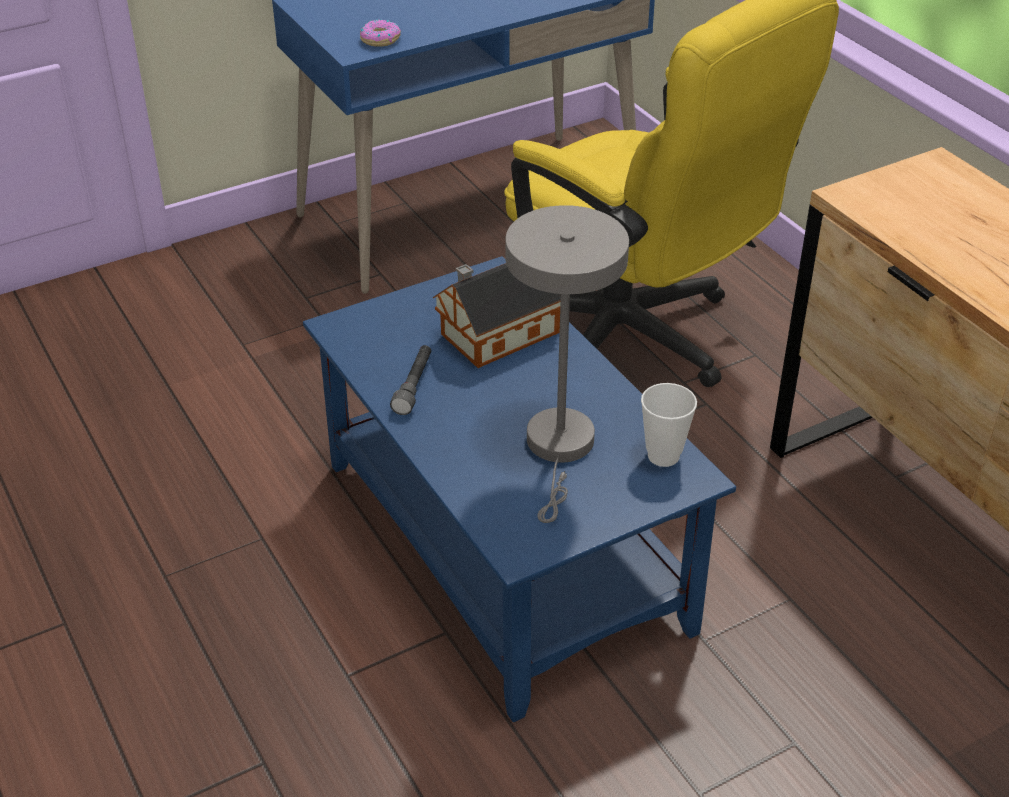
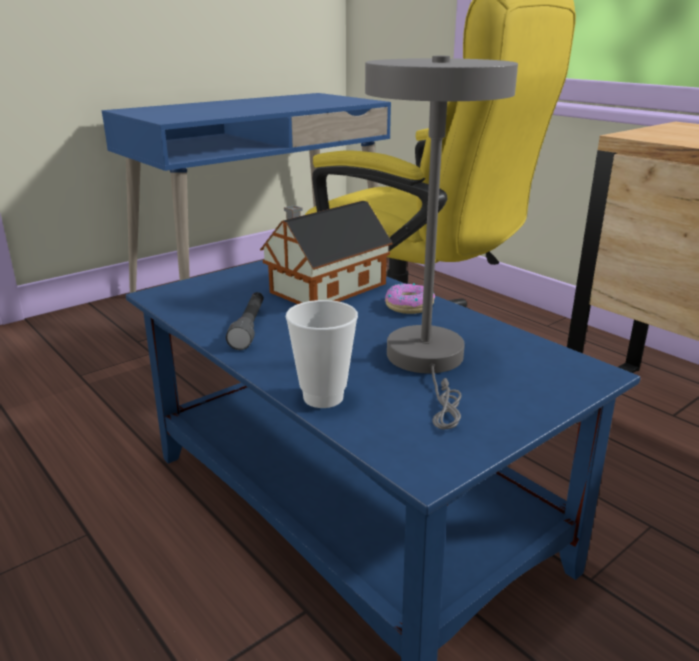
camera: 10 degrees left, 15 degrees down
(380, 39) = (190, 116): donut -> donut (409, 306)
(663, 456) = (544, 358): cup -> cup (323, 397)

